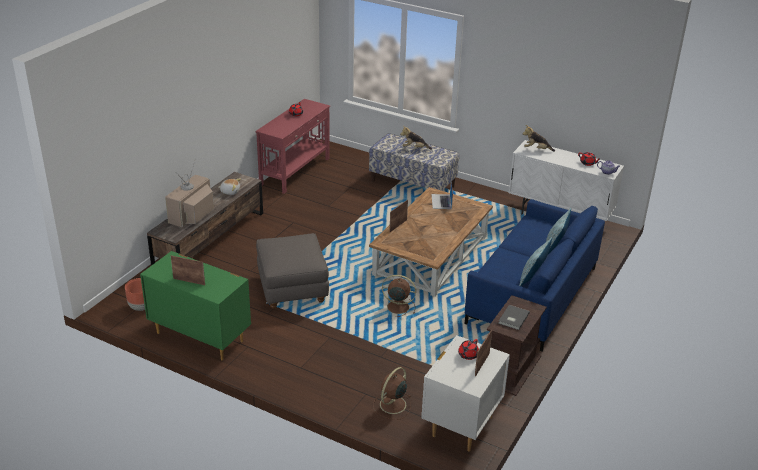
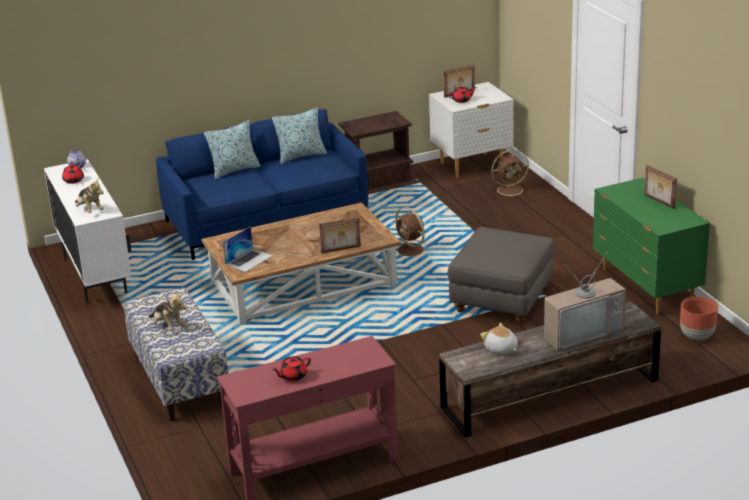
camera: 140 degrees left, 5 degrees down
(512, 318) = (379, 123): grey book -> none

